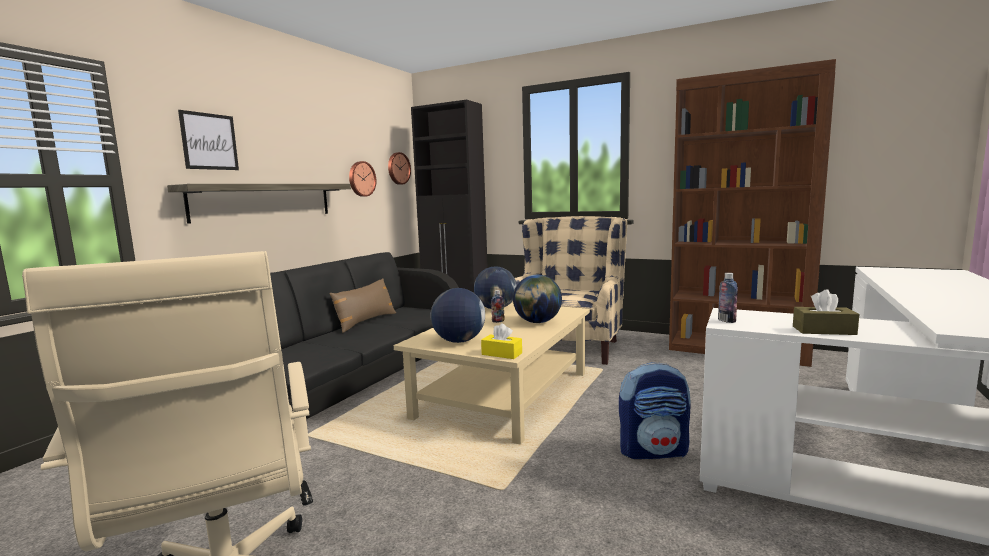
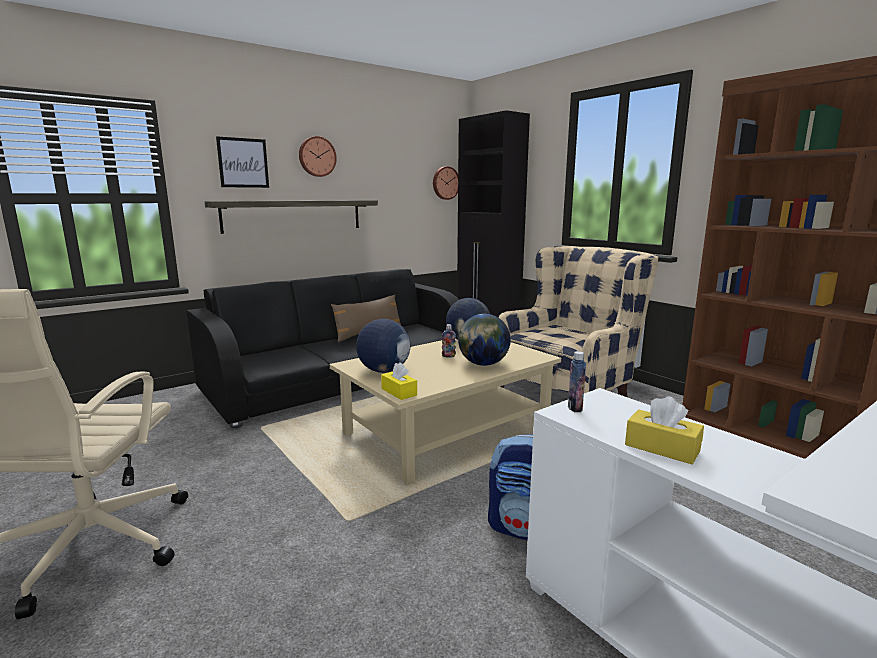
camera: 25 degrees right, 5 degrees up
(361, 179) = (399, 194): wall clock -> wall clock (317, 156)
(823, 330) = (662, 448): brown tissue box -> yellow tissue box

